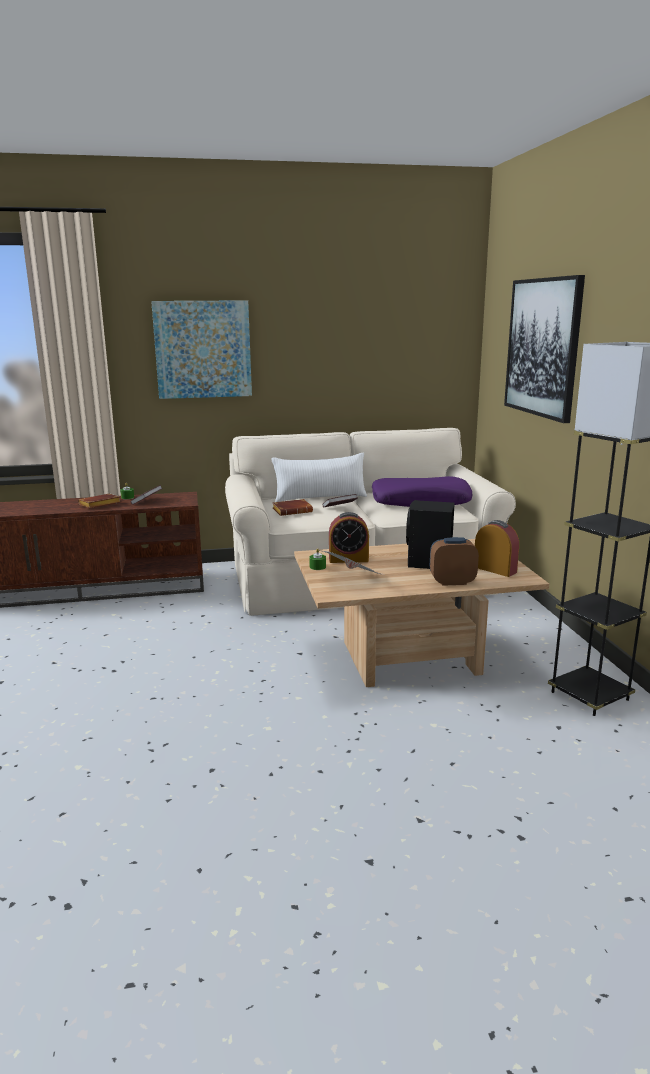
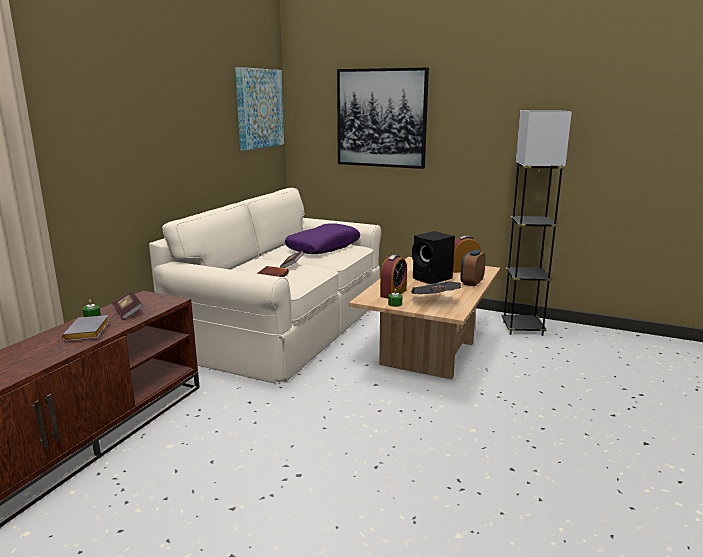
camera: 55 degrees left, 0 degrees up
(99, 505) = (88, 333): brown book -> grey book
(203, 349) = (113, 133): picture -> picture (259, 108)
(320, 498) = (253, 264): white pillow -> none

